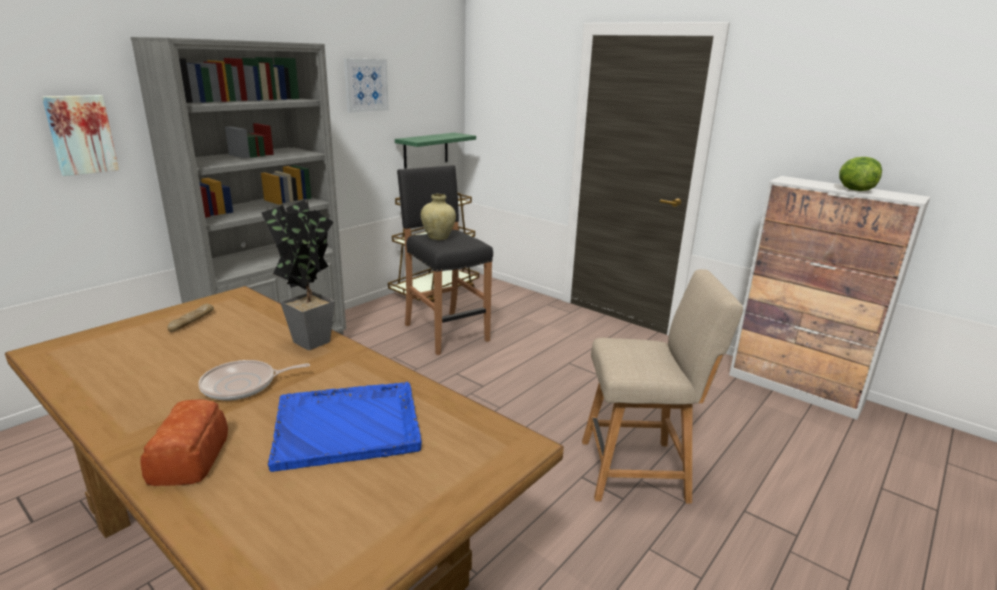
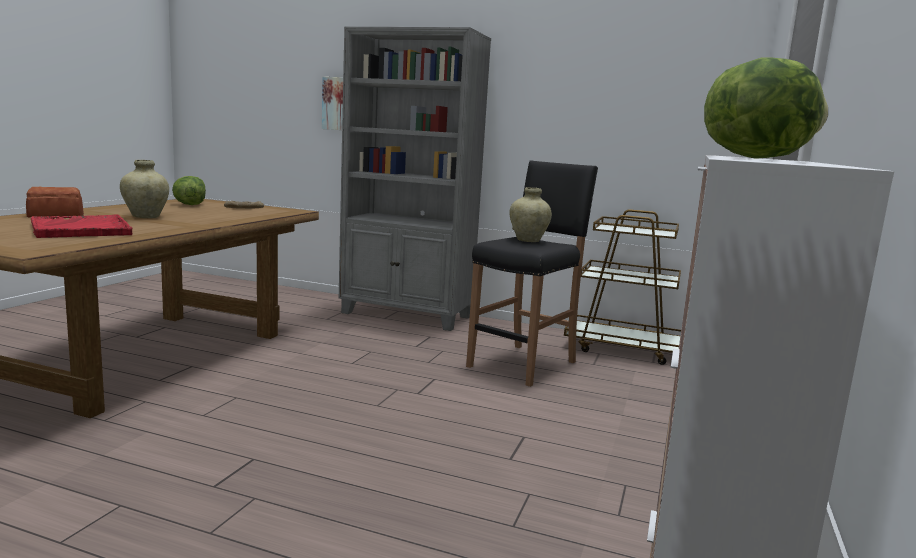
camera: 70 degrees right, 10 degrees down
(117, 354) = (190, 204): none -> lettuce
(243, 385) = (146, 217): frying pan -> beige vase
(311, 339) = (222, 221): potted plant -> none
(349, 426) = (80, 229): blue tray -> red tray
(366, 85) = (587, 82): picture -> none
(426, 150) = (669, 169): green shelf -> none
(639, 470) = (275, 496): beige chair -> none

